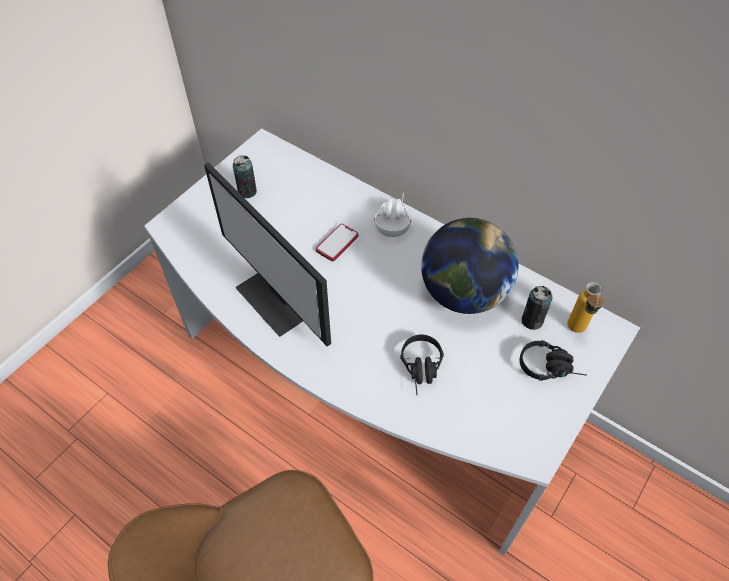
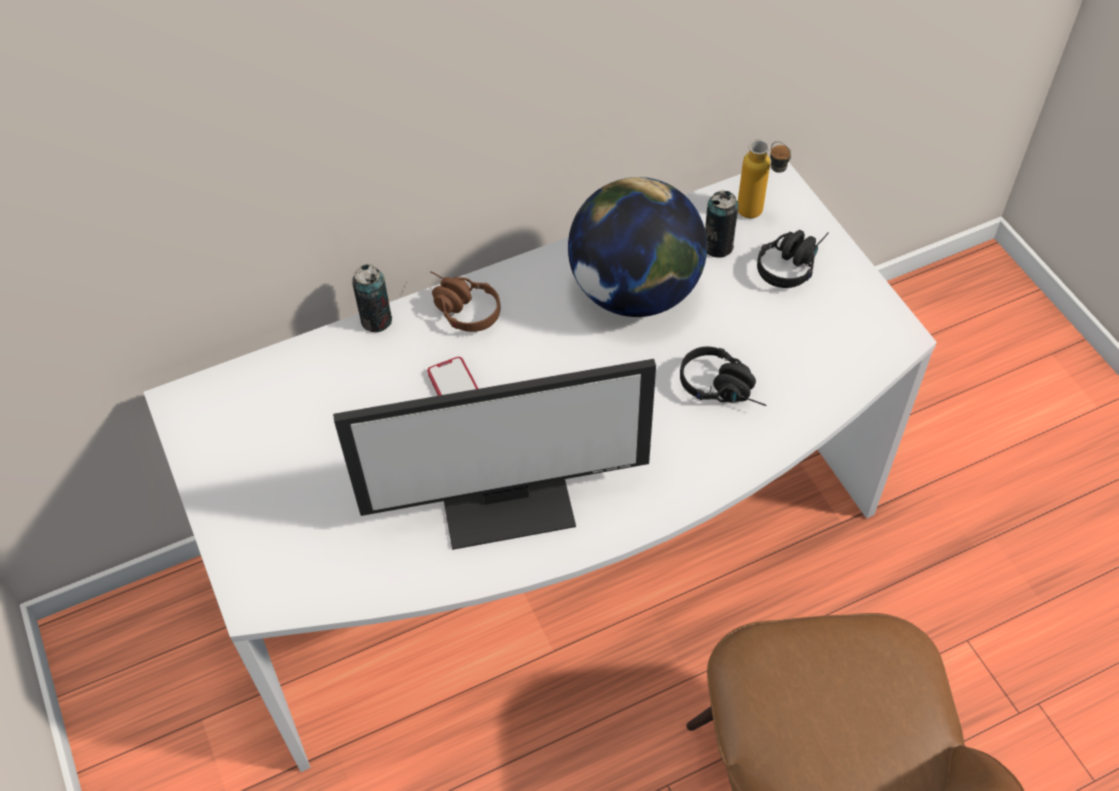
camera: 60 degrees left, 0 degrees up
(247, 191) = (269, 462): can -> can (376, 320)
(393, 219) = (459, 308): white headphones -> brown headphones

